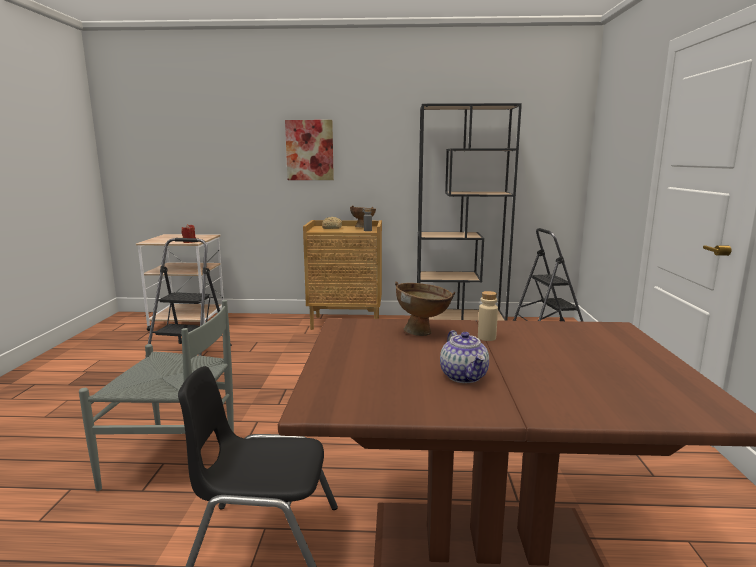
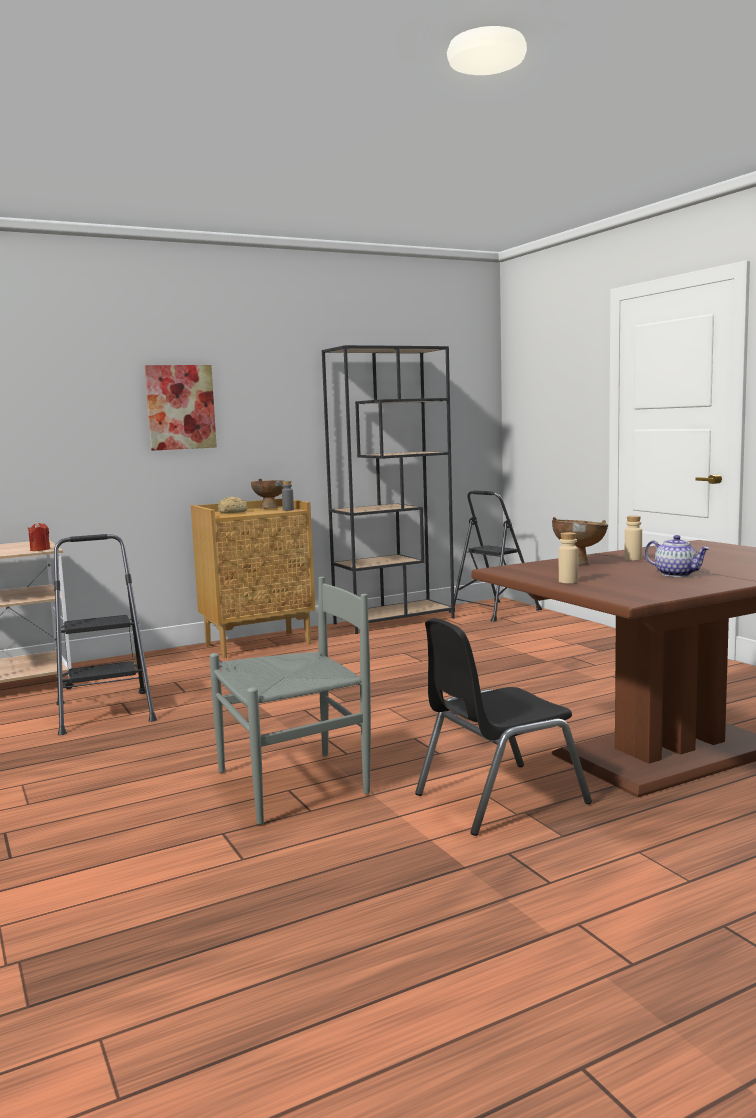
camera: 30 degrees left, 5 degrees down
(342, 358) = (568, 581): none -> beige bottle

